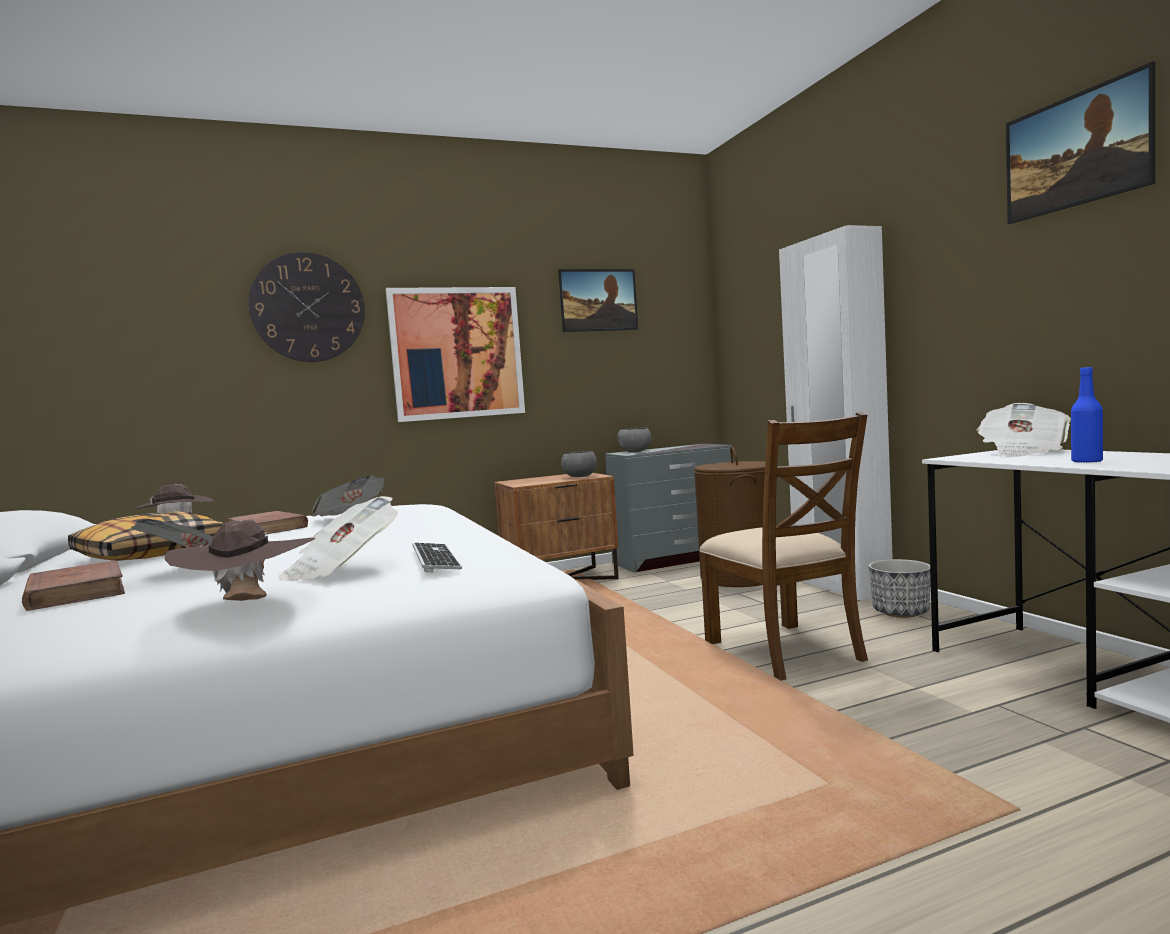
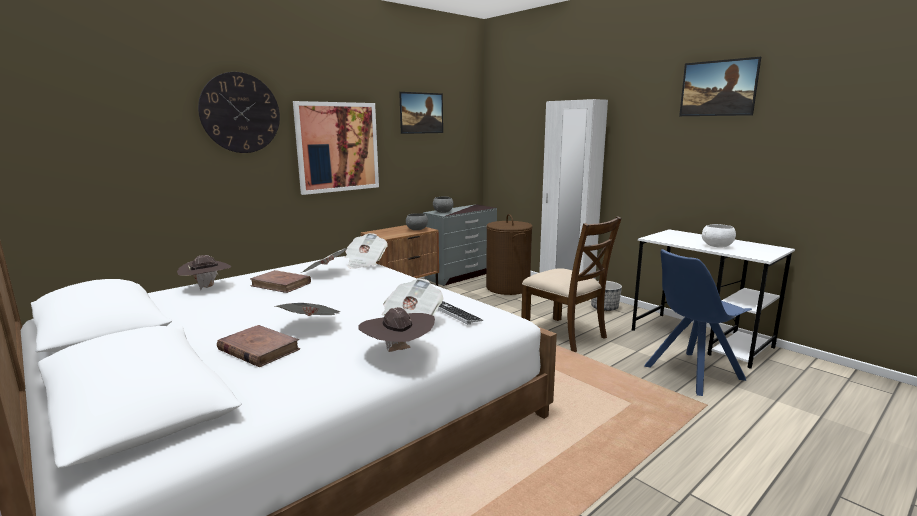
camera: 20 degrees left, 10 degrees up
(148, 554) = (235, 312): pillow -> none
(1020, 739) = (691, 373): none -> blue chair
(1022, 452) = (679, 235): newspaper -> newspaper (365, 263)
(1087, 462) = (716, 247): blue bottle -> white bowl

